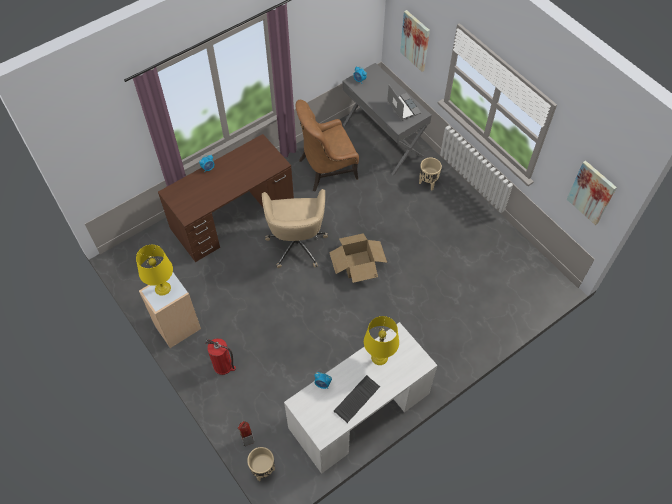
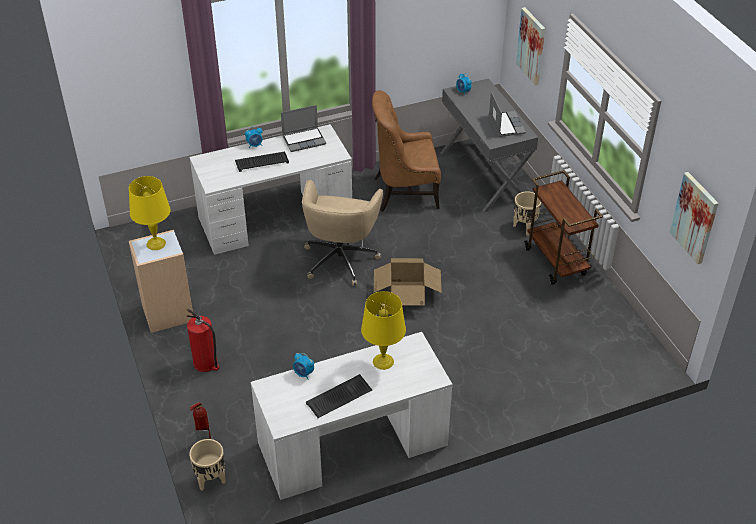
camera: 15 degrees right, 15 degrees down
(220, 184) = (262, 162): none -> keyboard
(233, 216) = (276, 218): brown desk -> white desk
(247, 154) = (304, 140): none -> laptop
(460, 212) = (556, 264): none -> brown cart

